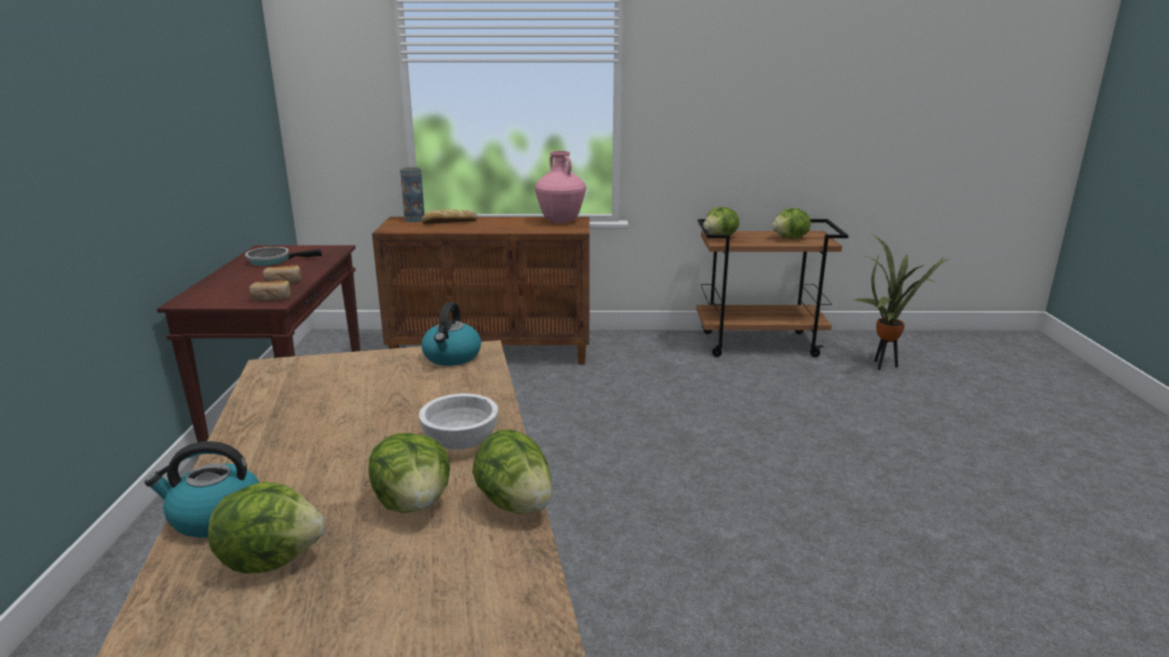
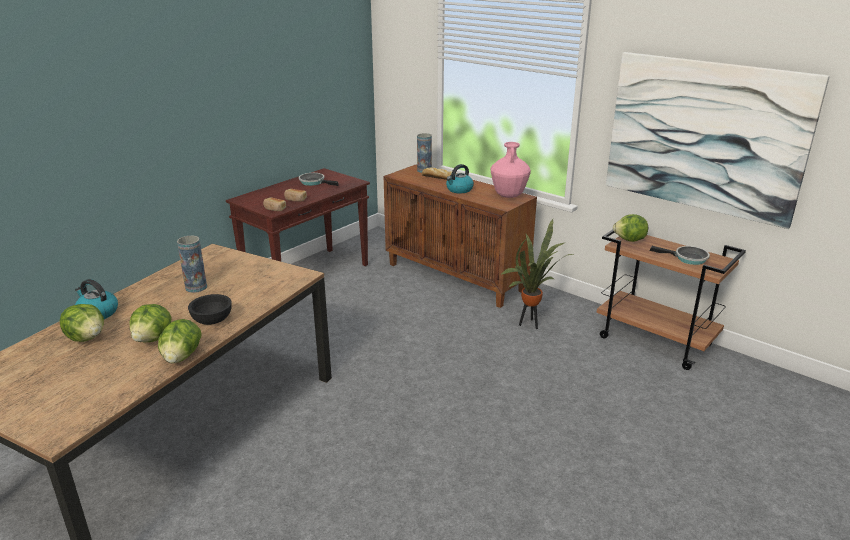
camera: 40 degrees right, 5 degrees up
(341, 415) = (196, 287): none -> vase
(452, 357) = (285, 274): kettle -> kettle (459, 190)
(460, 442) = (212, 320): white bowl -> black bowl
(771, 107) = (704, 136): none -> picture
(790, 238) = (687, 258): lettuce -> frying pan
(883, 365) = (737, 400): potted plant -> potted plant (530, 324)

